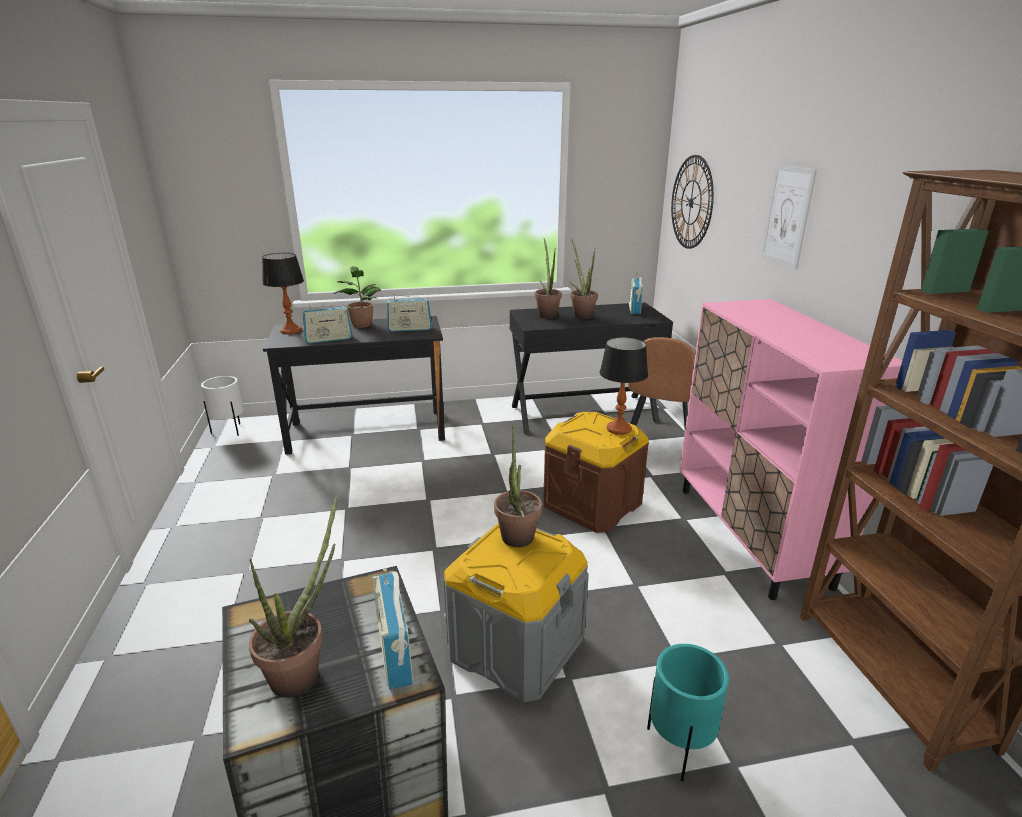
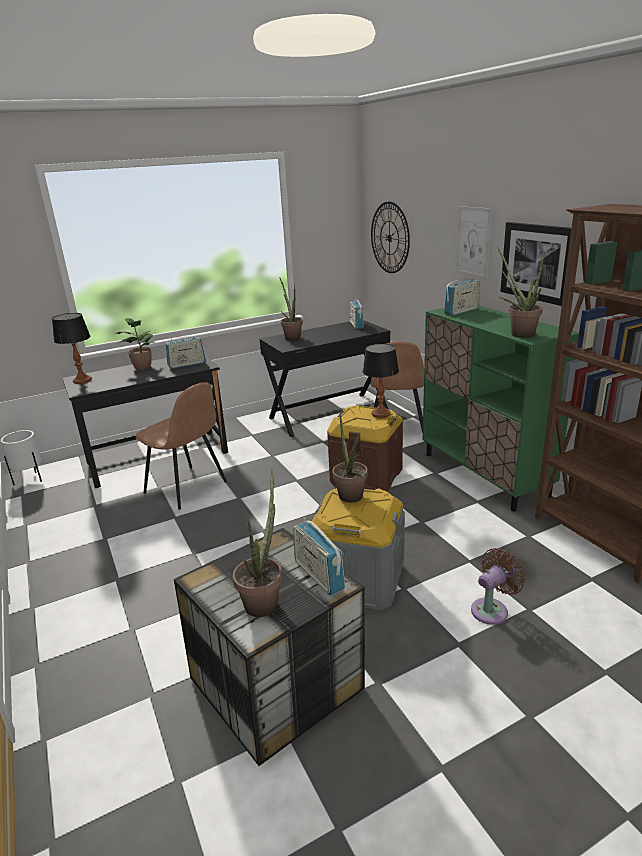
camera: 15 degrees left, 0 degrees up
(328, 339) = (123, 382): radio -> radio (461, 311)
(378, 475) = (187, 488): none -> brown chair
(581, 315) = (318, 335): potted plant -> potted plant (518, 333)
(678, 747) = (492, 609): turquoise planter -> brown fan
(751, 535) = (484, 474): pink cabinet -> green cabinet
(867, 252) = (537, 262): none -> picture

